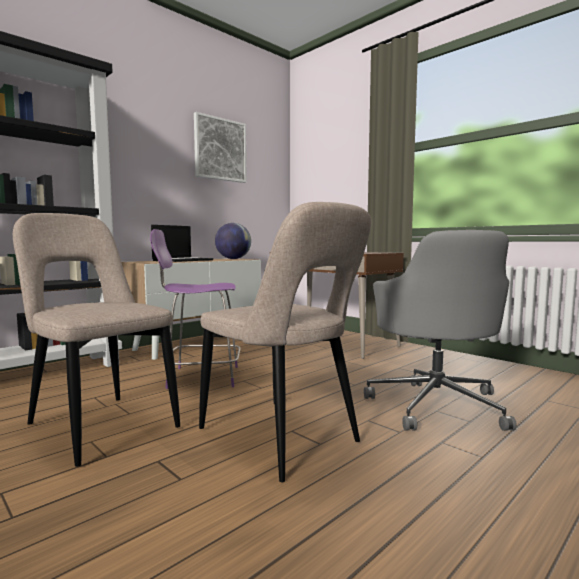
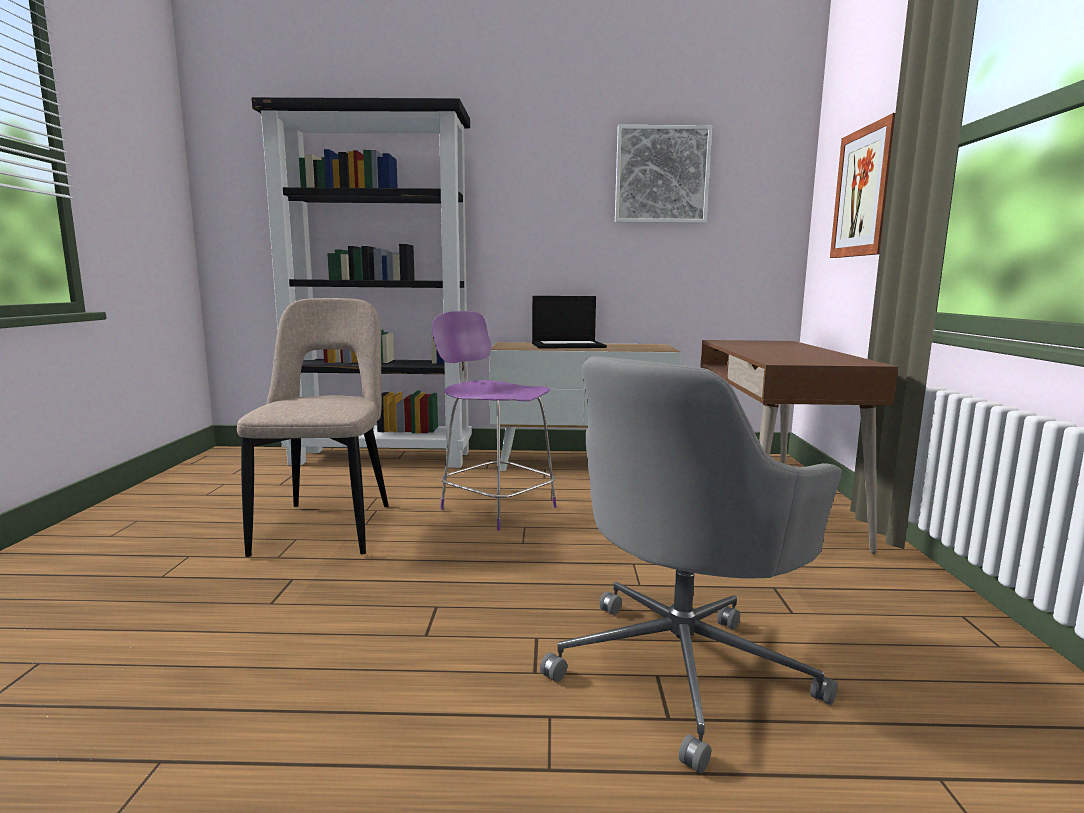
camera: 45 degrees right, 5 degrees up
(233, 258) = (652, 346): globe -> none
(283, 439) = (409, 610): beige chair -> none
(338, 172) = (865, 192): none -> picture

